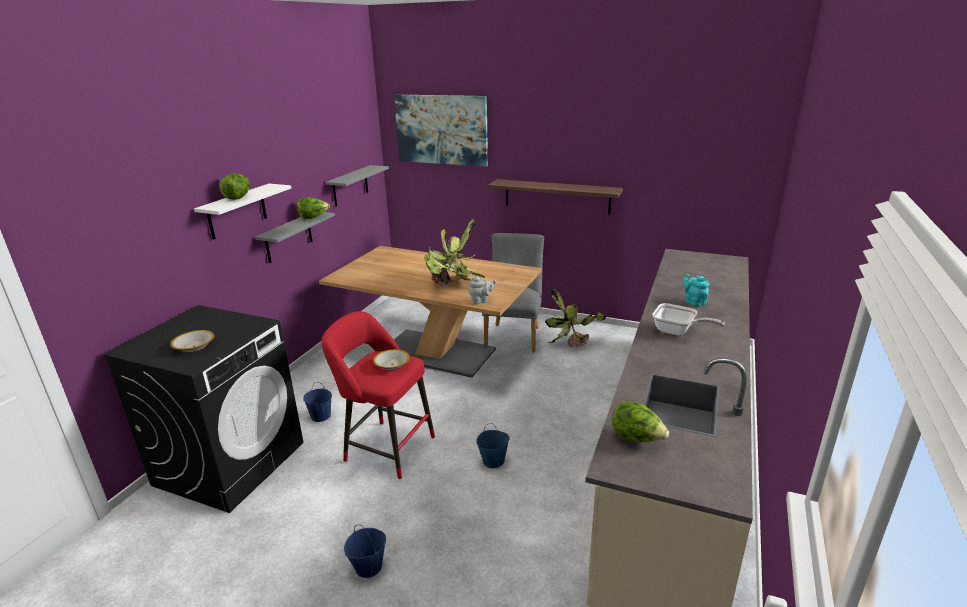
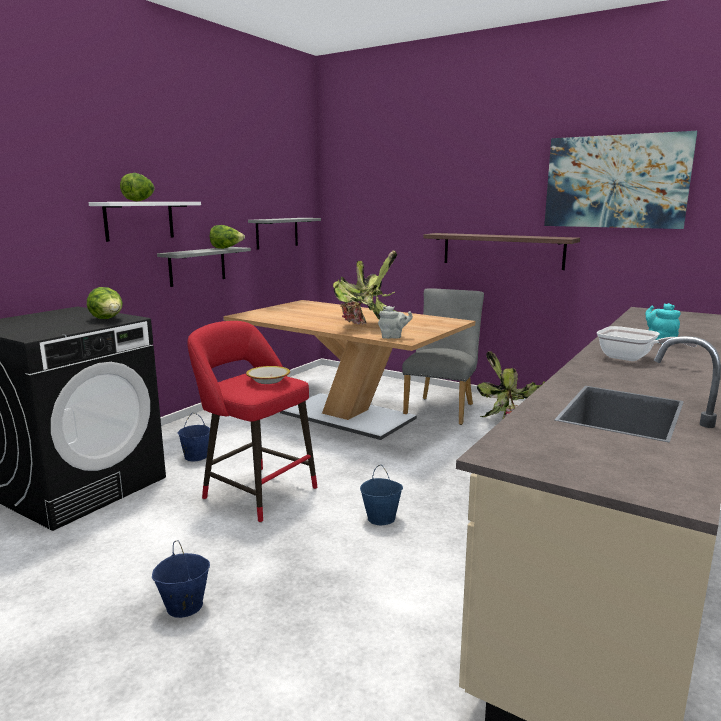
camera: 10 degrees right, 10 degrees down
(194, 347) = (46, 327): bowl -> none
(441, 129) = (380, 180): picture -> picture (615, 182)
(636, 438) = (546, 434): lettuce -> lettuce (108, 319)

